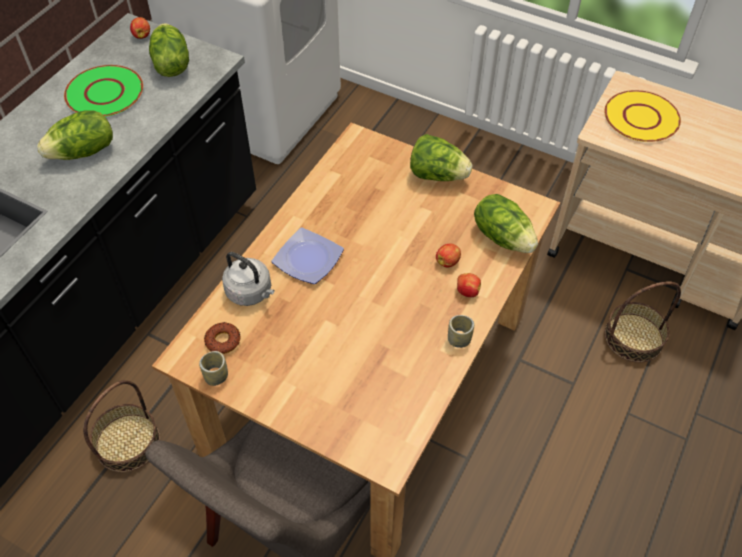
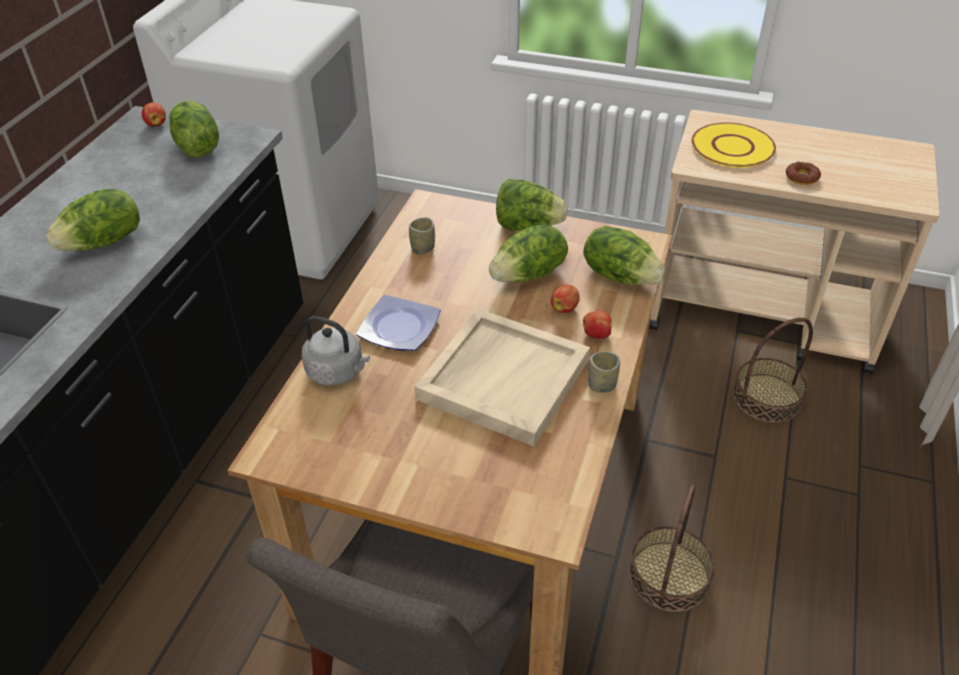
camera: 10 degrees left, 10 degrees down
(105, 93) = (121, 182): green plate -> none
(127, 442) = (189, 612): basket -> basket (668, 576)
(216, 376) = (314, 469): cup -> cup (423, 248)
(223, 340) = (314, 428): donut -> donut (801, 177)
(380, 319) = (503, 378): none -> beige tray
(426, 224) = (529, 275): none -> lettuce

